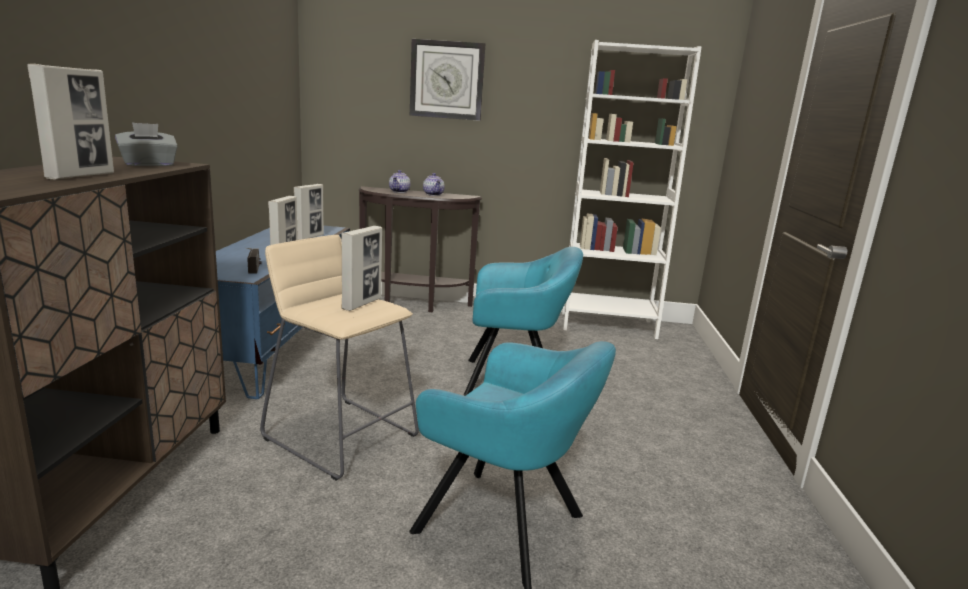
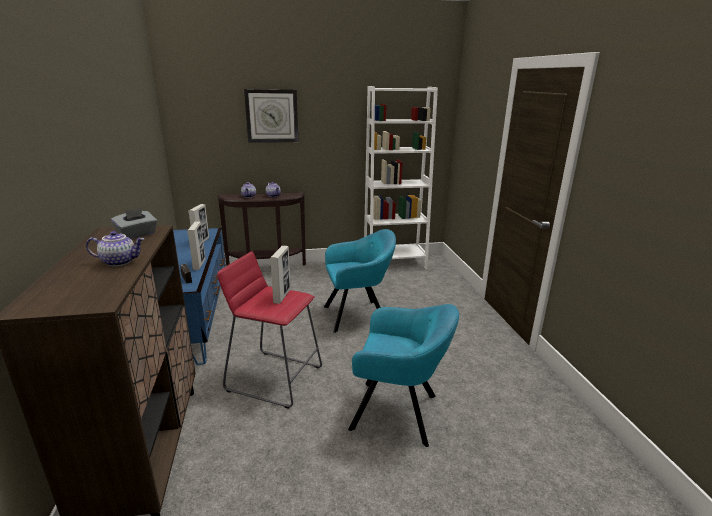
camera: 15 degrees left, 5 degrees up
(81, 176) = (120, 261): picture frame -> teapot
(341, 436) = (274, 378): beige stool -> red stool

